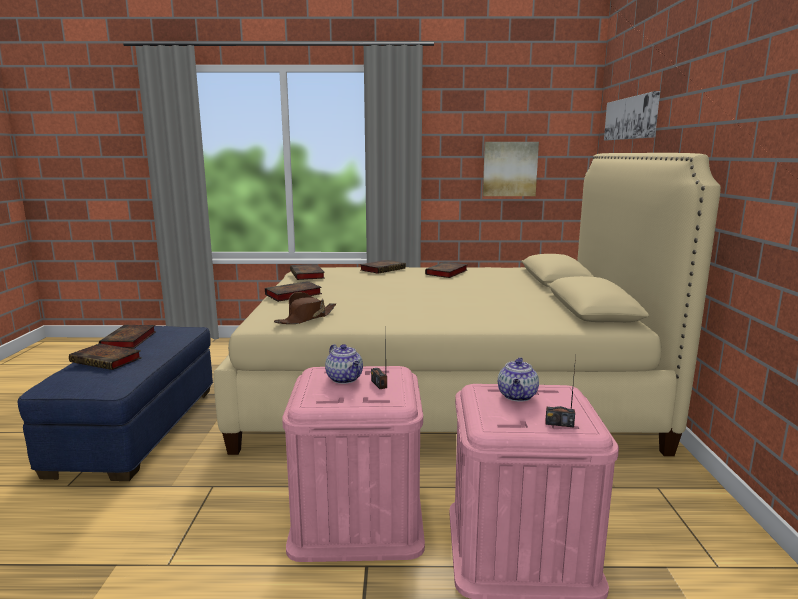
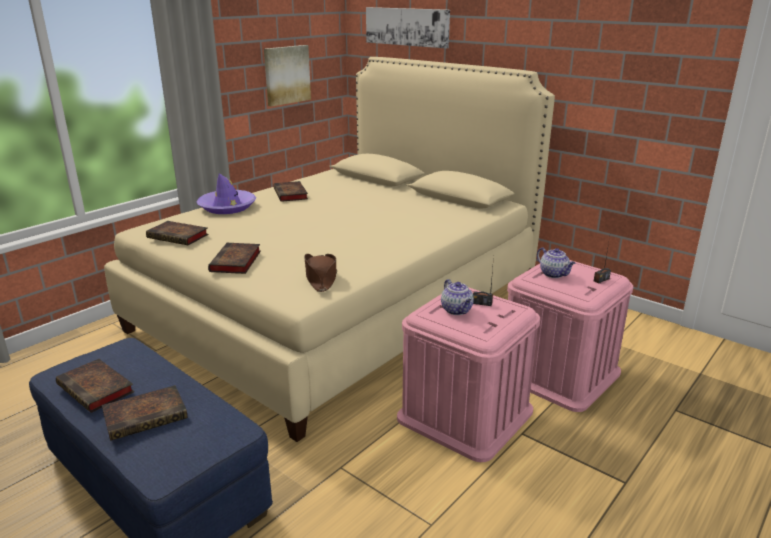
camera: 50 degrees left, 10 degrees up
(345, 379) = (457, 310): teapot -> teapot turned 60 degrees clockwise
(383, 269) = (227, 207): book -> purple hat

